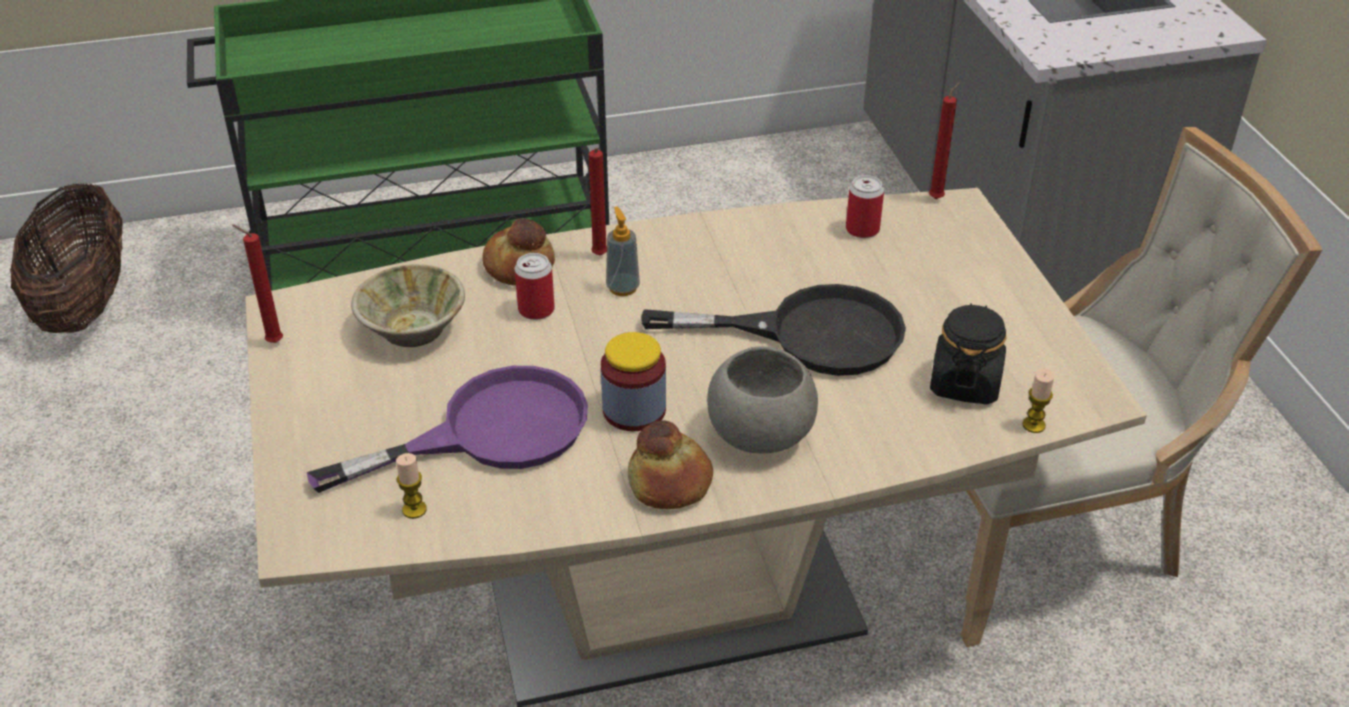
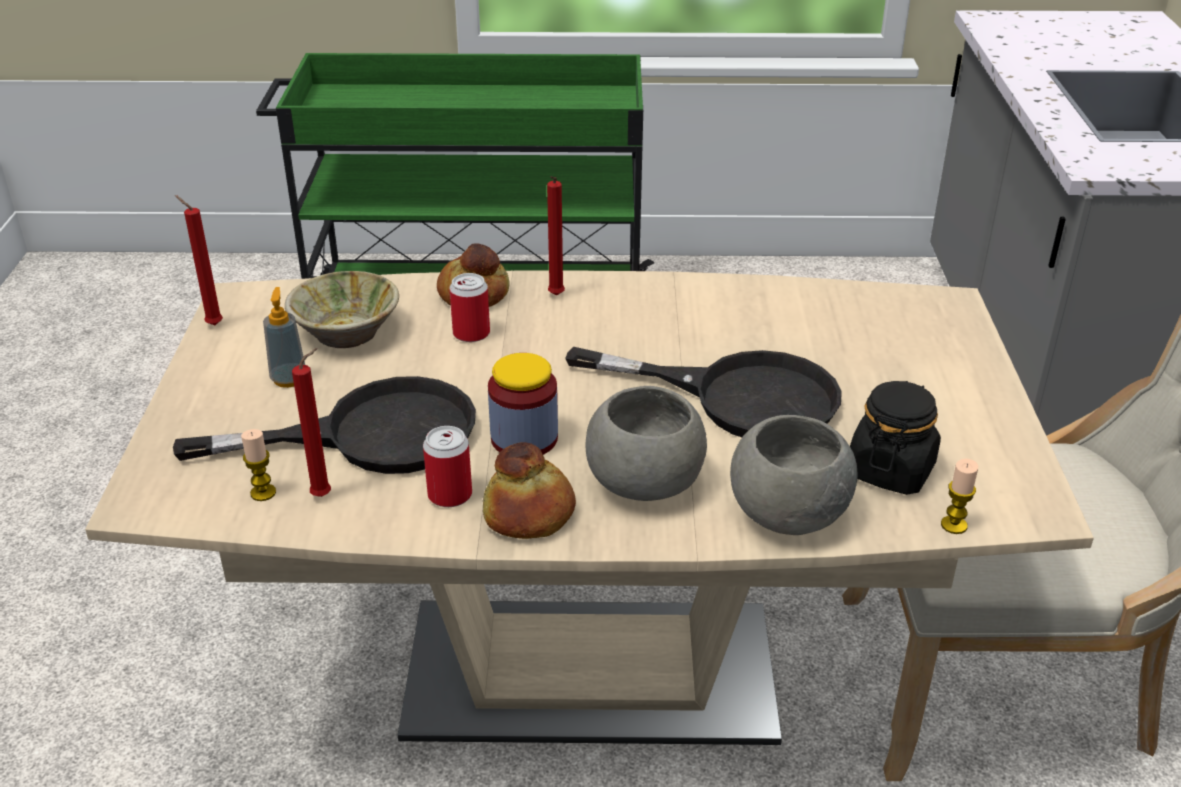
camera: 15 degrees right, 5 degrees down
(85, 303) = (166, 312): basket -> none
(489, 432) = (371, 435): purple frying pan -> black frying pan
(623, 288) = (565, 326): soap dispenser -> soap dispenser (289, 379)
(862, 229) = (835, 309): can -> can (450, 495)
(894, 440) = (788, 513): none -> grey bowl
(937, 198) = (928, 291): red candle -> red candle (325, 495)

